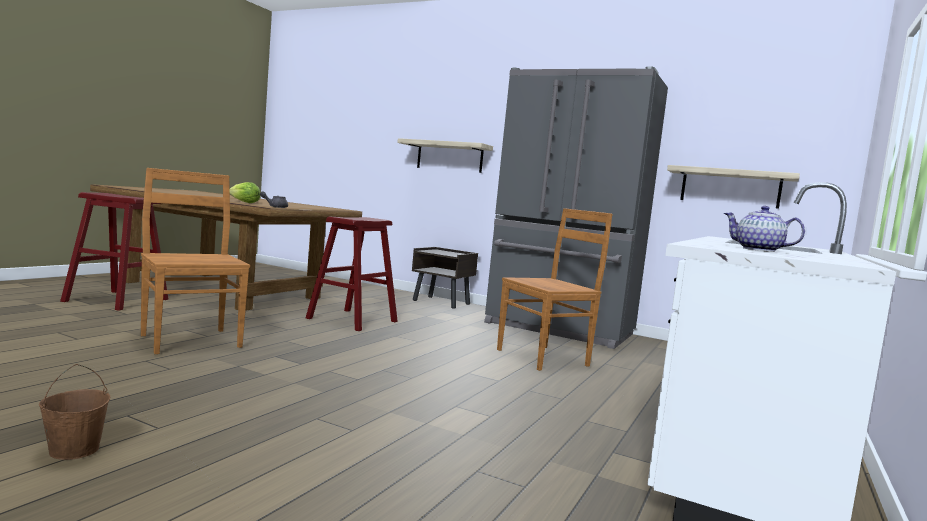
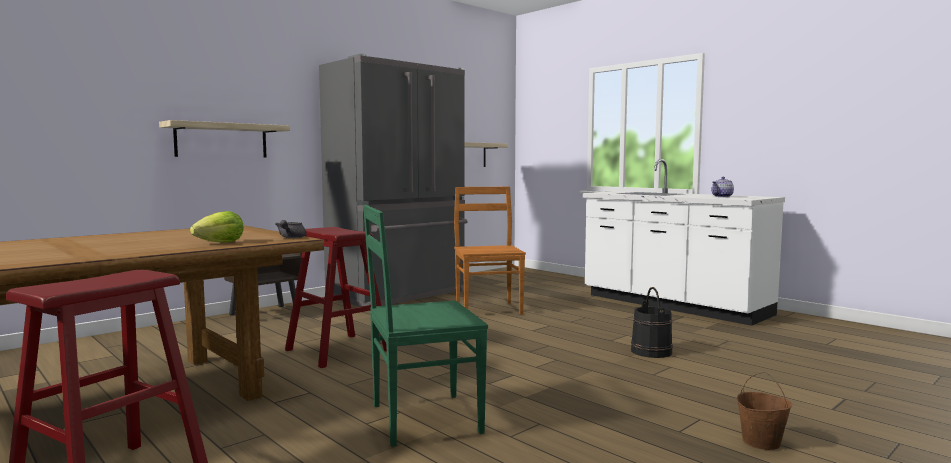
camera: 70 degrees left, 0 degrees up
(190, 340) = (422, 419): brown chair -> green chair
(417, 424) = (651, 351): none -> black bucket

